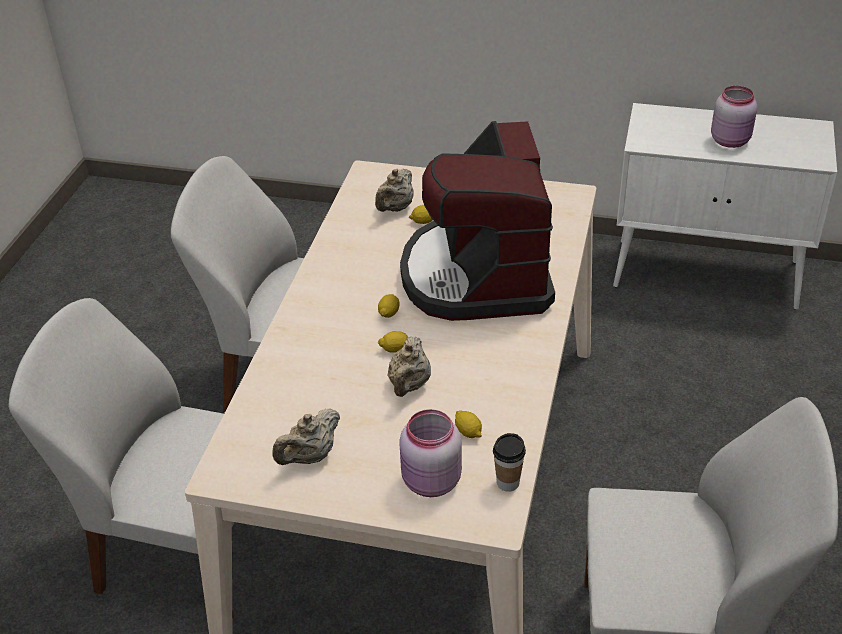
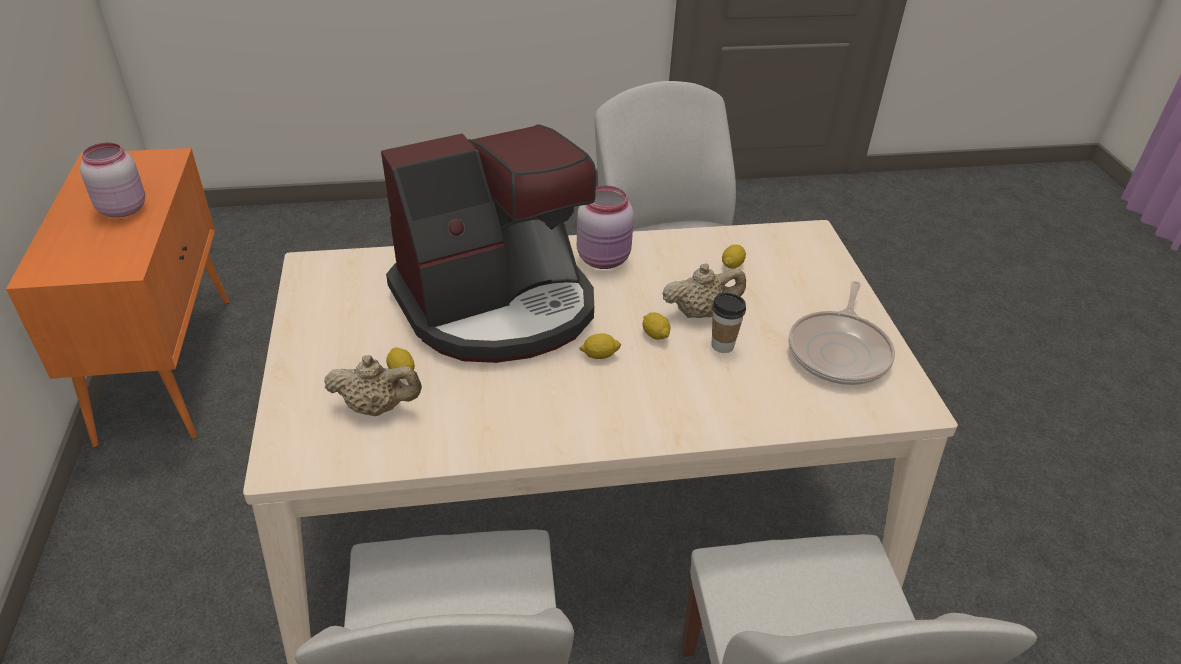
camera: 115 degrees left, 0 degrees up
(310, 456) = (840, 351): beige teapot -> frying pan
(430, 482) = (804, 273): pink jar -> pink jar (605, 259)
(508, 483) = (770, 235): cup -> cup (722, 345)
(708, 274) = (167, 366): white cabinet -> orange cabinet

